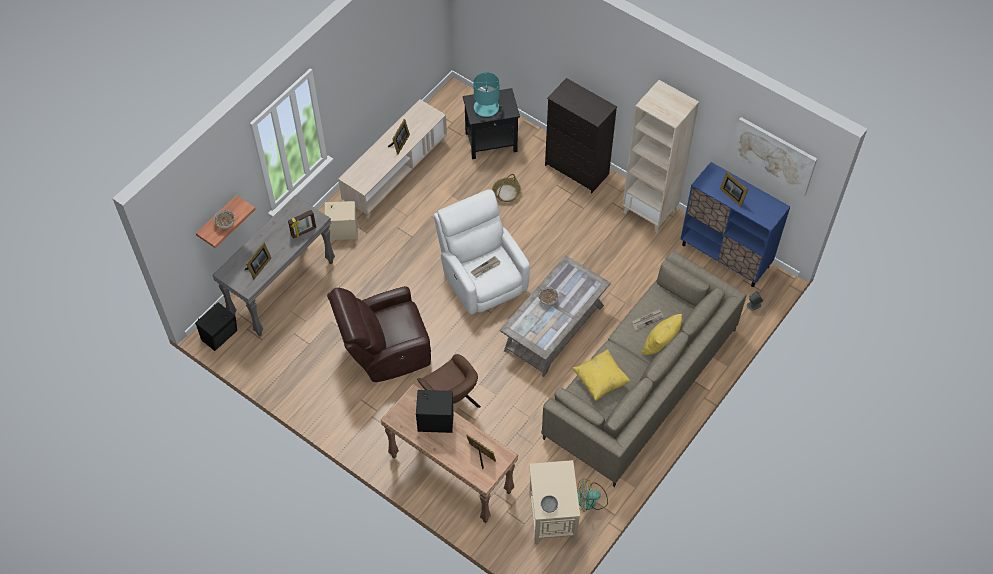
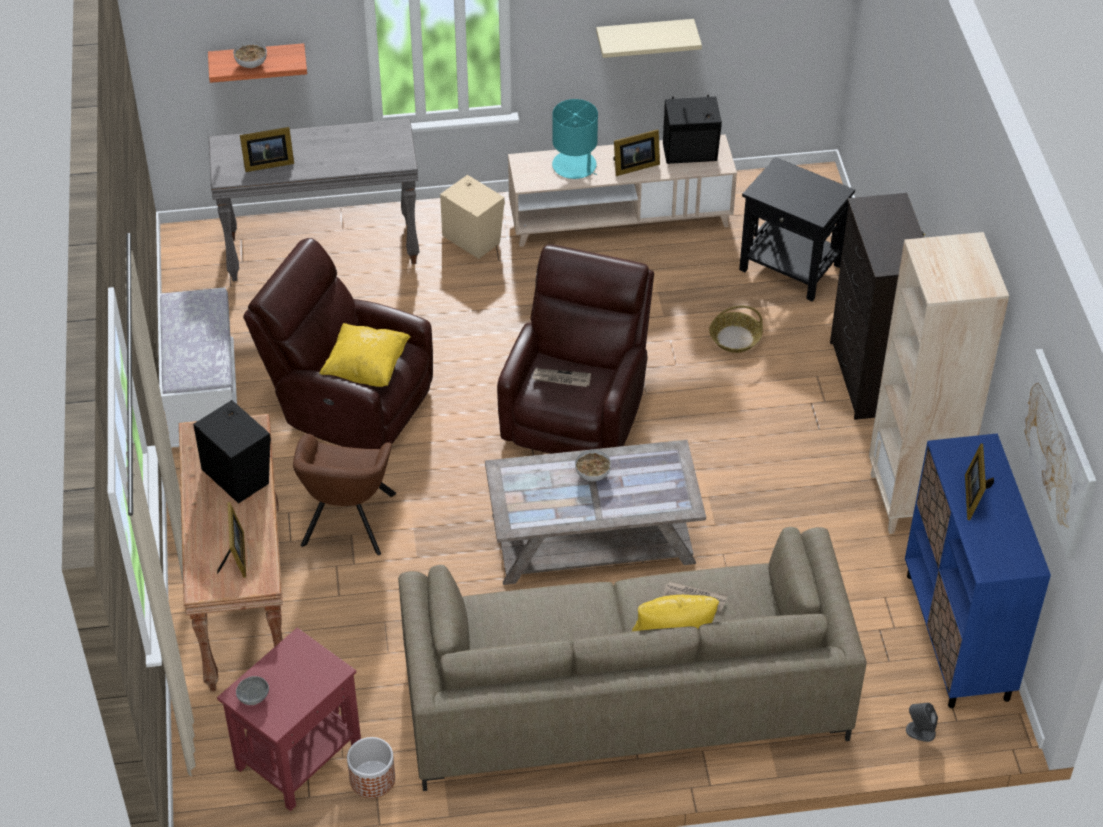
camera: 45 degrees right, 10 degrees down
(221, 336) = (193, 249): black speaker -> black speaker (691, 154)
(304, 232) = (366, 163): picture frame -> none
(318, 402) = (203, 399): none -> white bench
(373, 78) = (644, 37): none -> beige shelf
(482, 277) = (576, 411): white armchair -> brown armchair
(486, 107) = (790, 189): turquoise table lamp -> turquoise table lamp (574, 166)
(552, 517) = (298, 756): beige side table -> red side table
(590, 500) = (372, 779): fan -> planter
(600, 380) = (532, 619): yellow pillow -> yellow pillow (366, 369)

